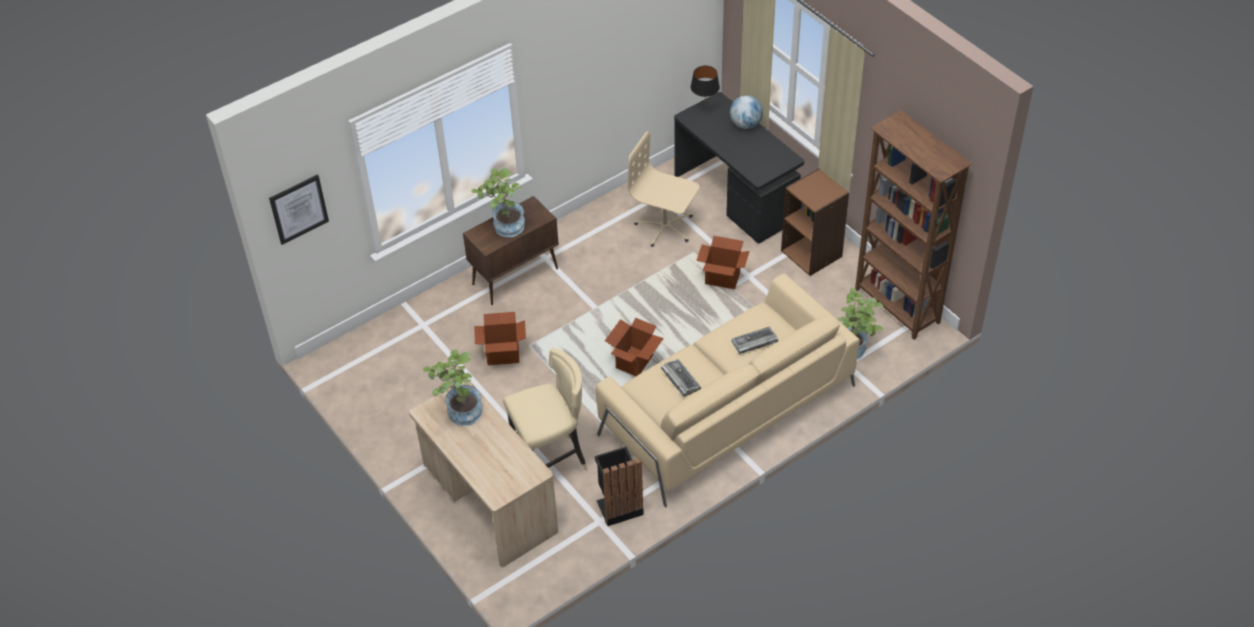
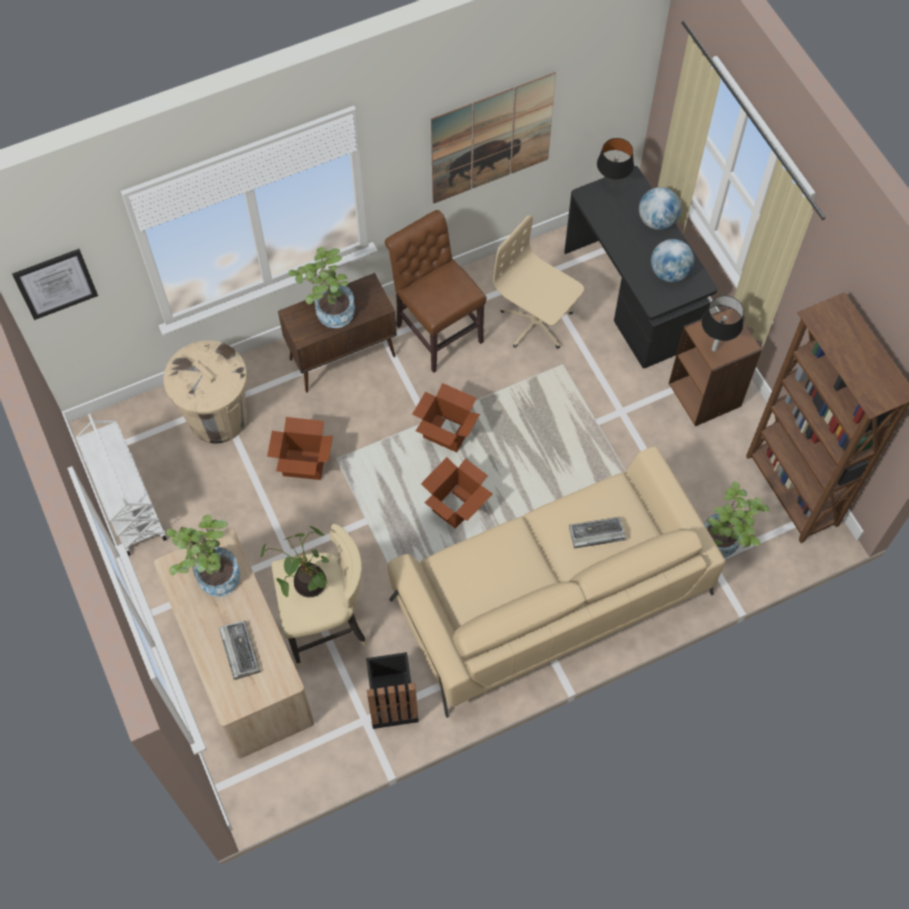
camera: 10 degrees right, 15 degrees up
(364, 407) = (129, 505): none -> white cart
(423, 334) = (217, 418): none -> beige trash can
(536, 405) = (307, 583): none -> potted plant
(586, 245) = (436, 330): none -> brown chair
(609, 73) = (491, 138): none -> picture
(680, 379) = (494, 569): keyboard -> keyboard (239, 650)
(722, 278) = (588, 409): cardboard box -> cardboard box (446, 433)
(764, 156) = (669, 272): none -> globe
(812, 198) = (714, 349): none -> black table lamp

